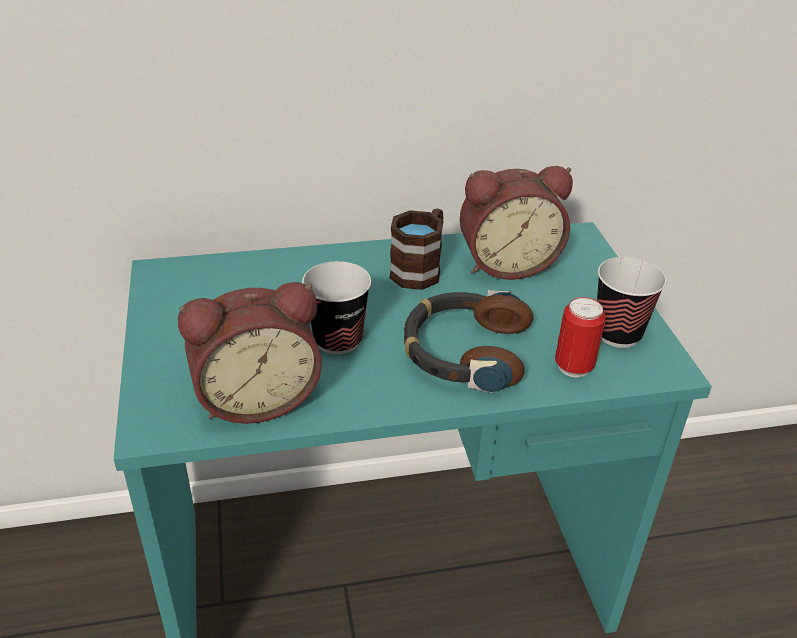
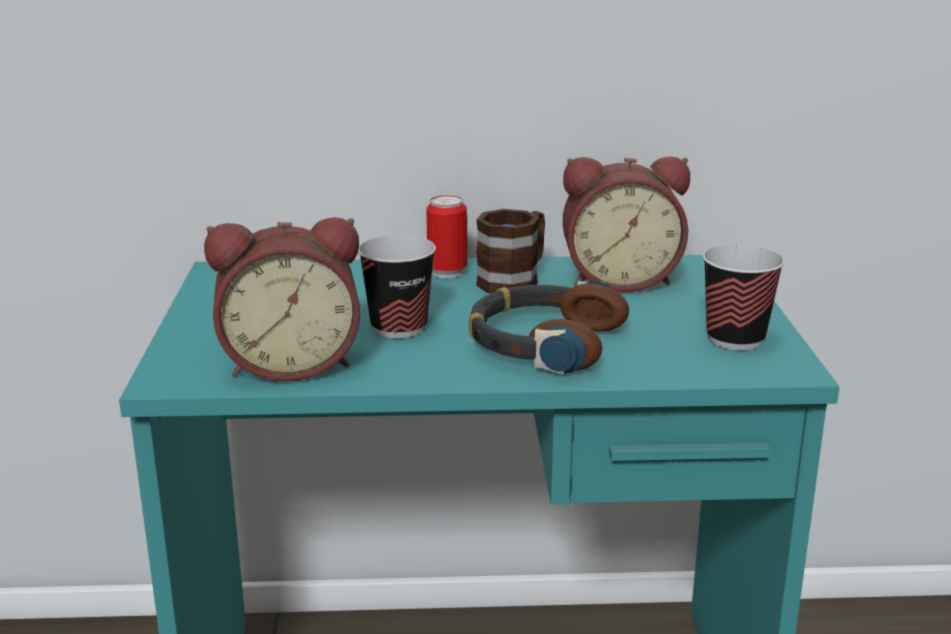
camera: 10 degrees right, 15 degrees down
(573, 367) = (670, 361): can -> can (447, 272)

